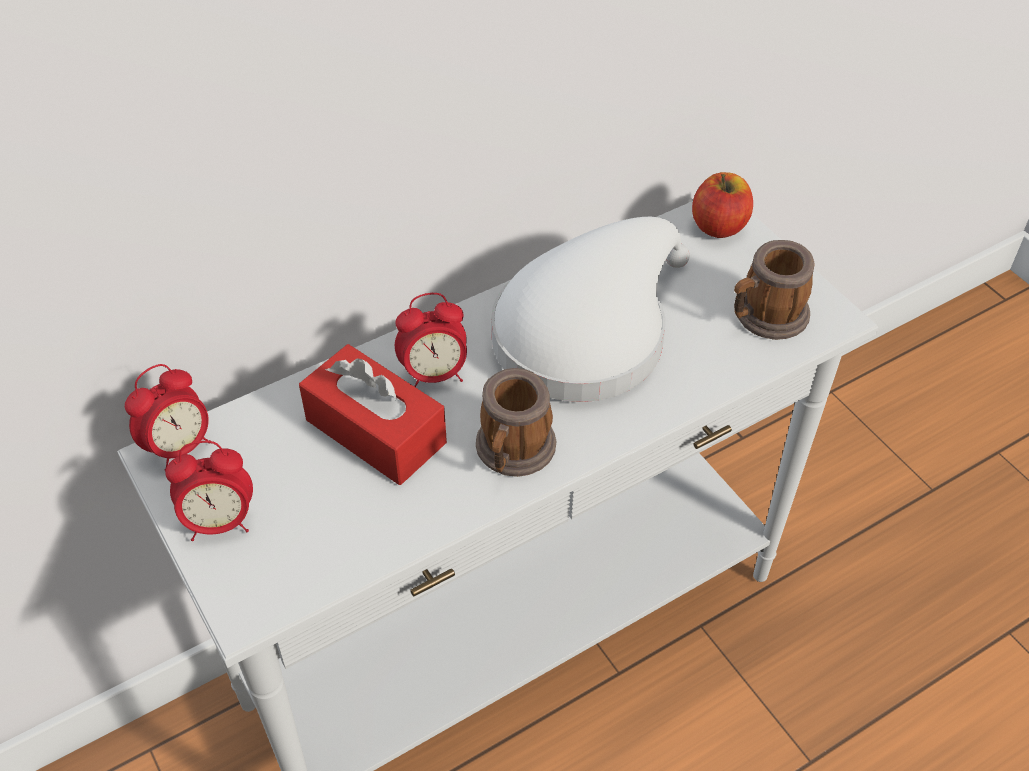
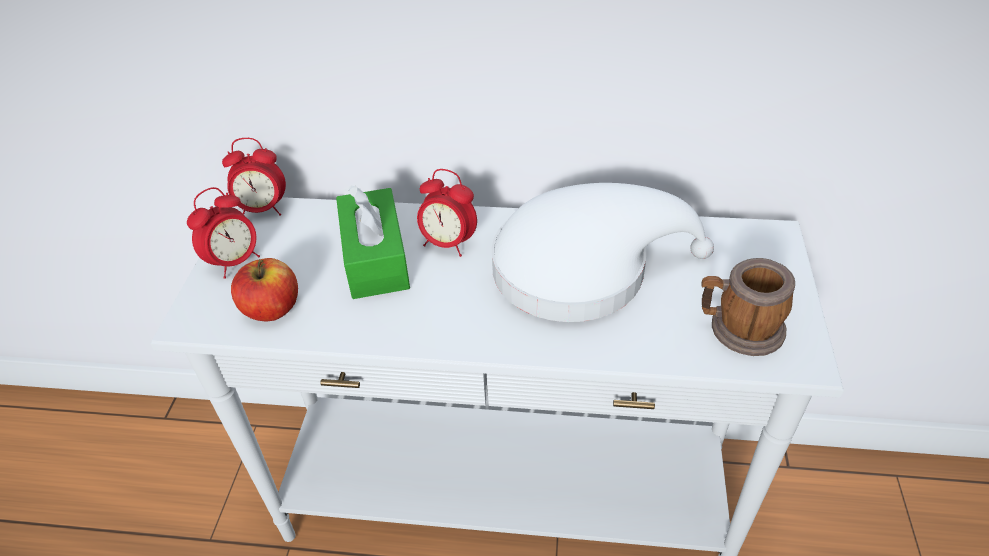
camera: 40 degrees right, 5 degrees down
(220, 522) = (235, 262): alarm clock -> alarm clock turned 75 degrees counterclockwise
(376, 431) = (375, 258): red tissue box -> green tissue box
(513, 453) = (444, 320): mug -> none
(719, 226) = (765, 246): apple -> apple (272, 309)

